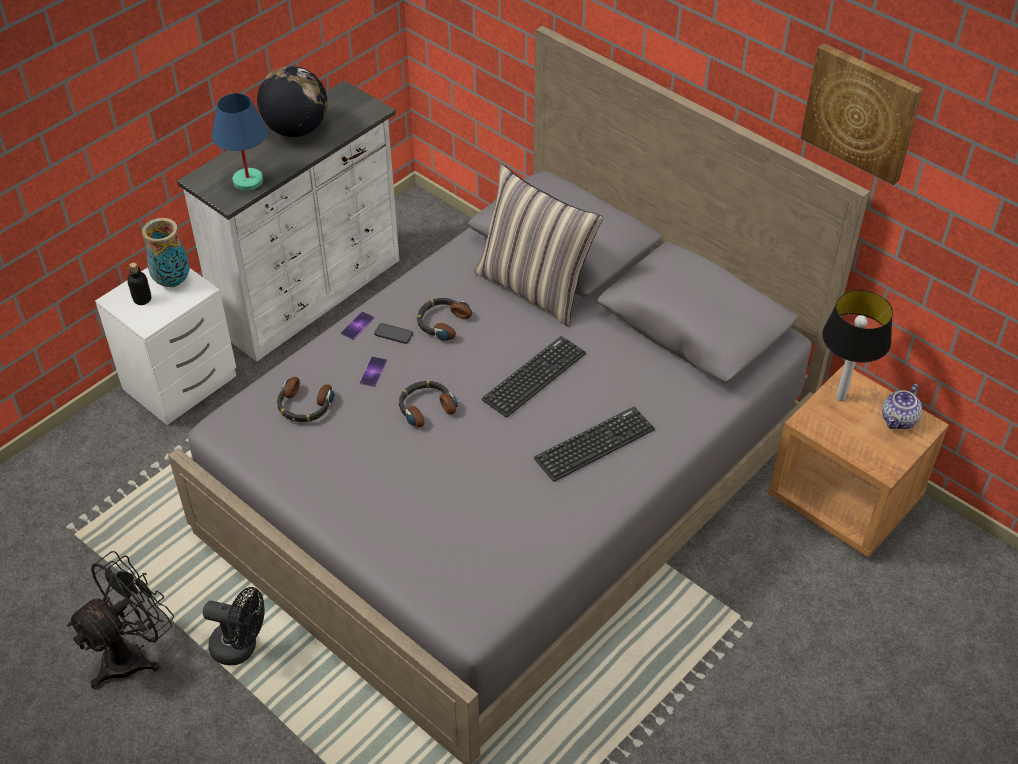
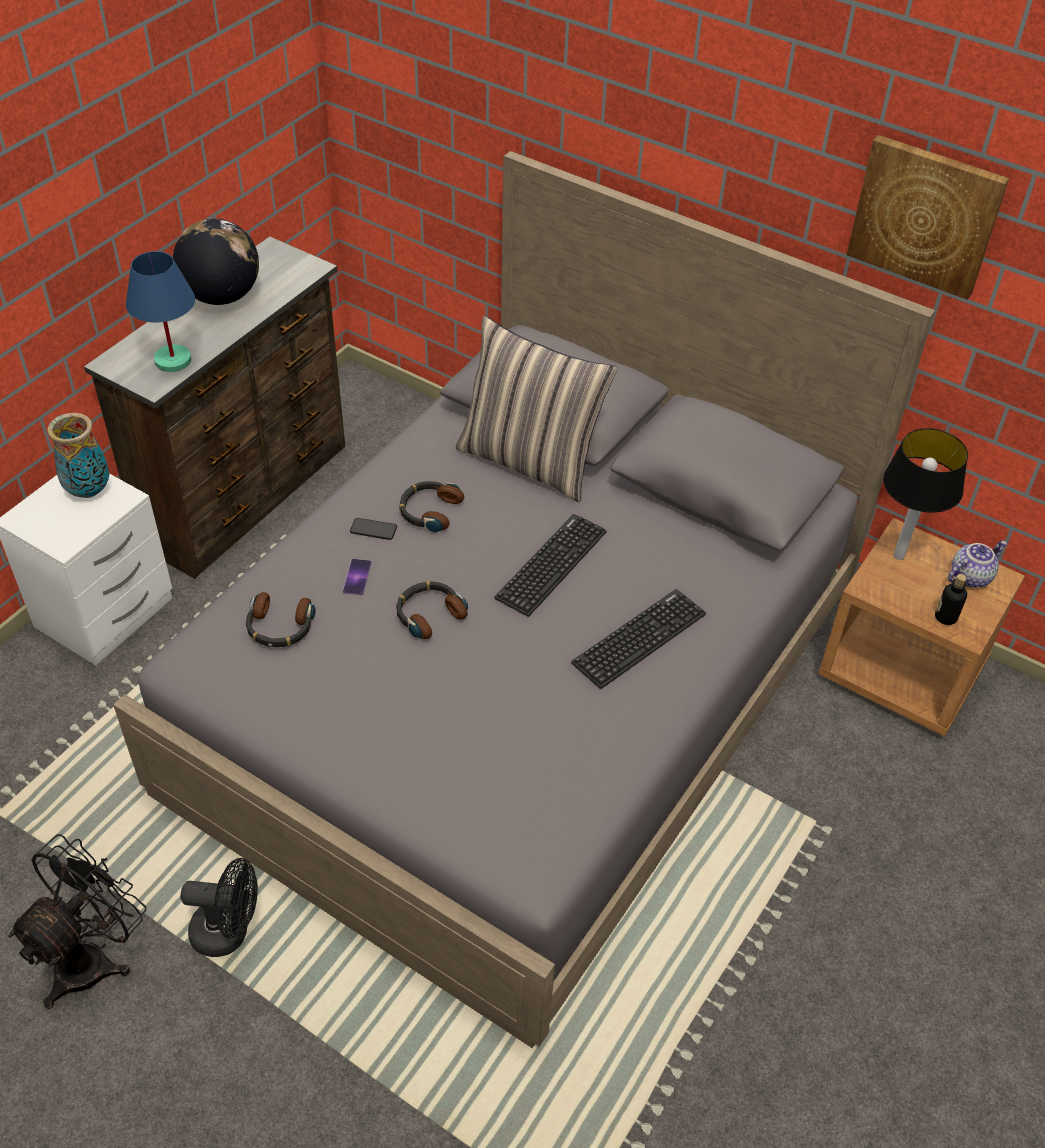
camera: 10 degrees left, 0 degrees up
(142, 299) = (54, 515): bottle -> bottle (945, 617)
(312, 295) = (249, 495): white dresser -> brown dresser
(357, 326) = (328, 523): phone -> none
(899, 420) = (970, 576): teapot -> teapot turned 150 degrees counterclockwise

